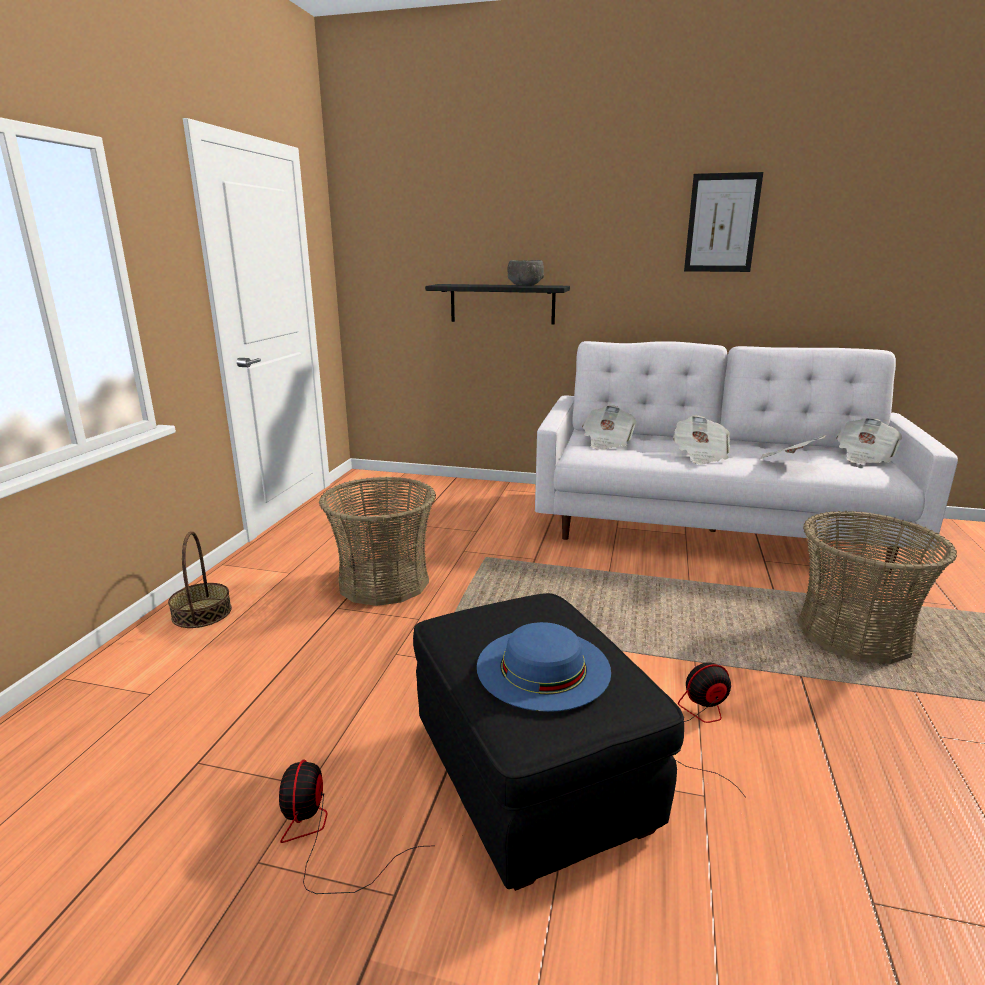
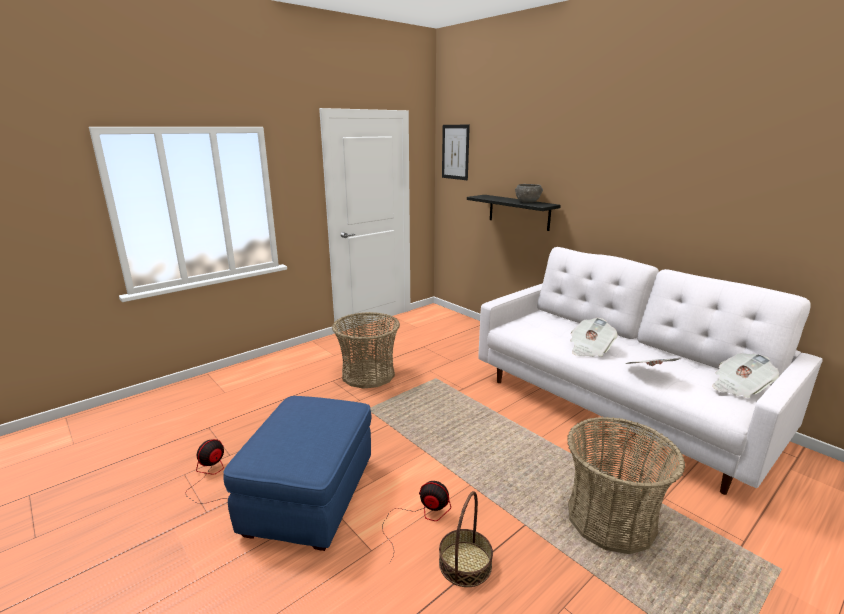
camera: 35 degrees right, 0 degrees up
(201, 613) = (279, 363): basket -> basket (465, 563)
(530, 774) = (311, 495): black ottoman -> blue ottoman
(543, 667) = (296, 436): blue hat -> none
(607, 442) = (541, 323): newspaper -> none
(722, 223) = (672, 168): picture -> picture (455, 152)

